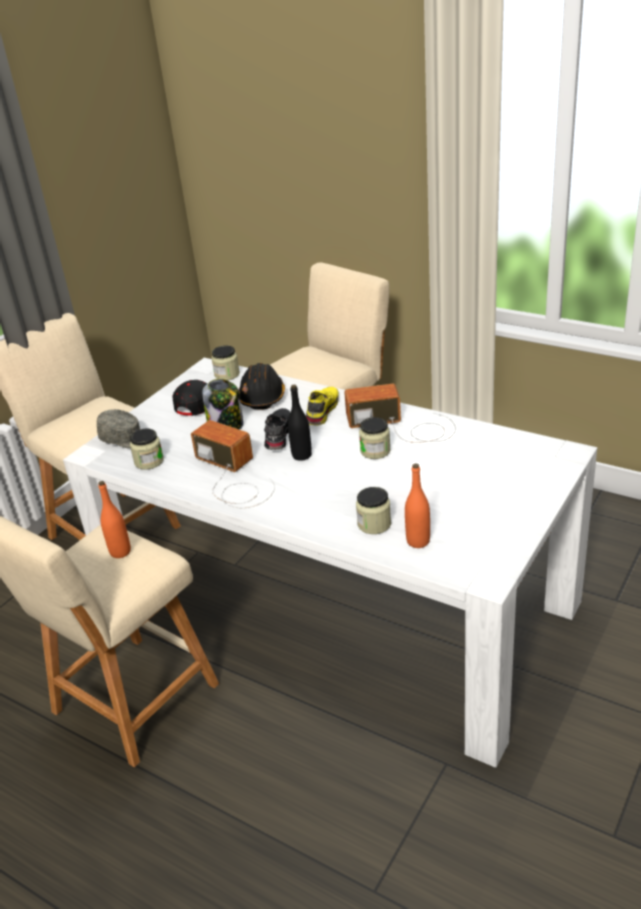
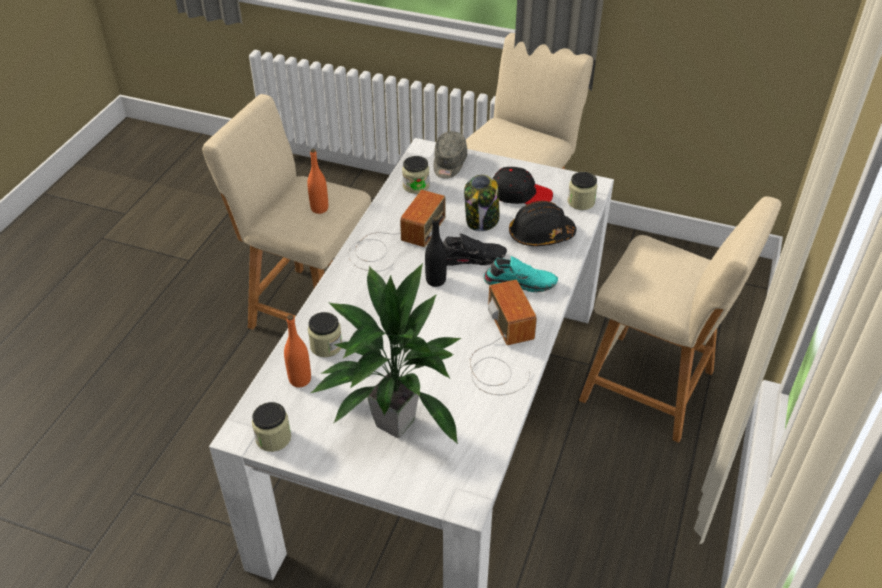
camera: 75 degrees right, 10 degrees up
(321, 411) = (520, 282): yellow shoe -> turquoise shoe
(375, 451) = (449, 333): jar -> jar (273, 438)
(482, 485) = (393, 424): none -> potted plant

